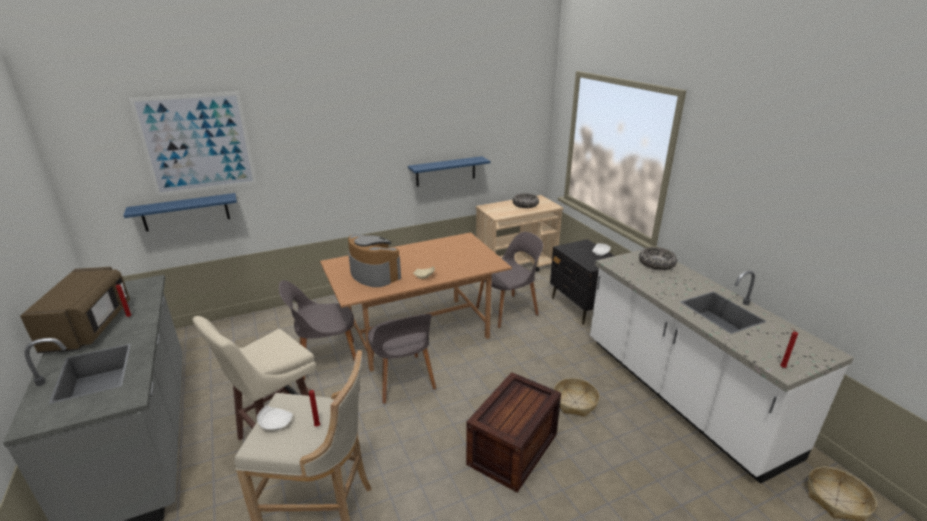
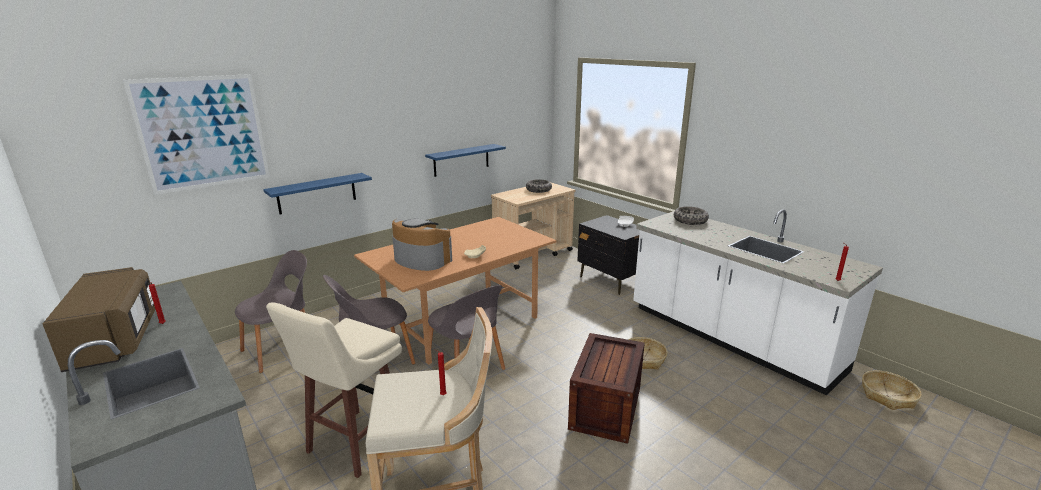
camera: 15 degrees left, 5 degrees down
(186, 212) = (188, 213): blue shelf -> blue shelf (317, 193)
(275, 423) = (395, 400): white plate -> none
(508, 310) = (544, 292): grey chair -> grey chair (283, 349)

